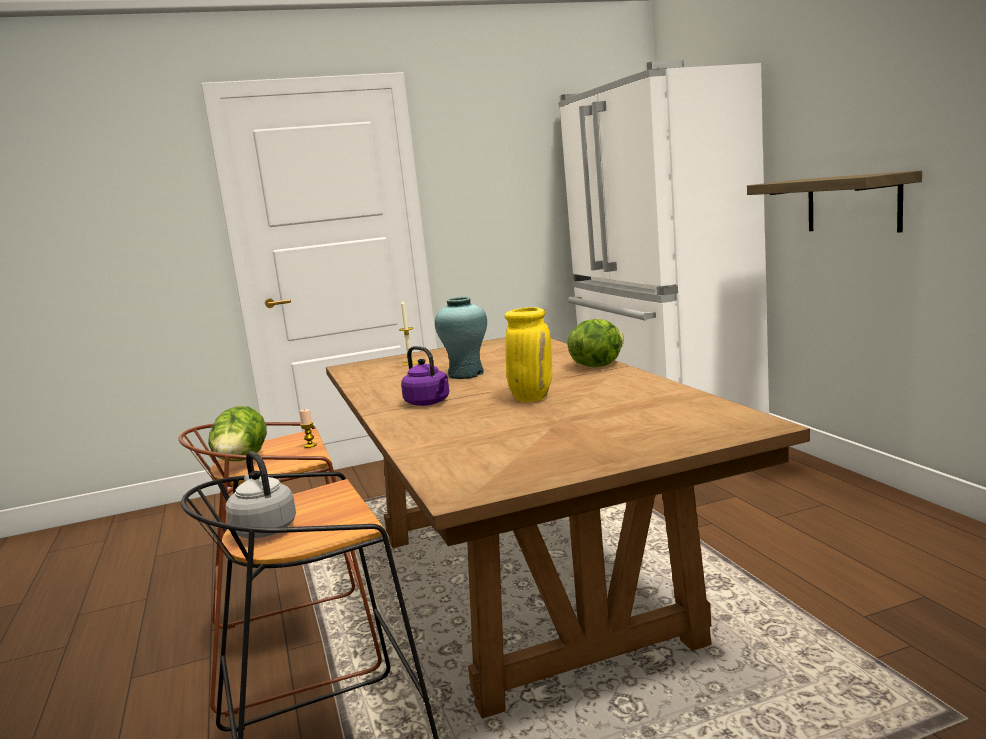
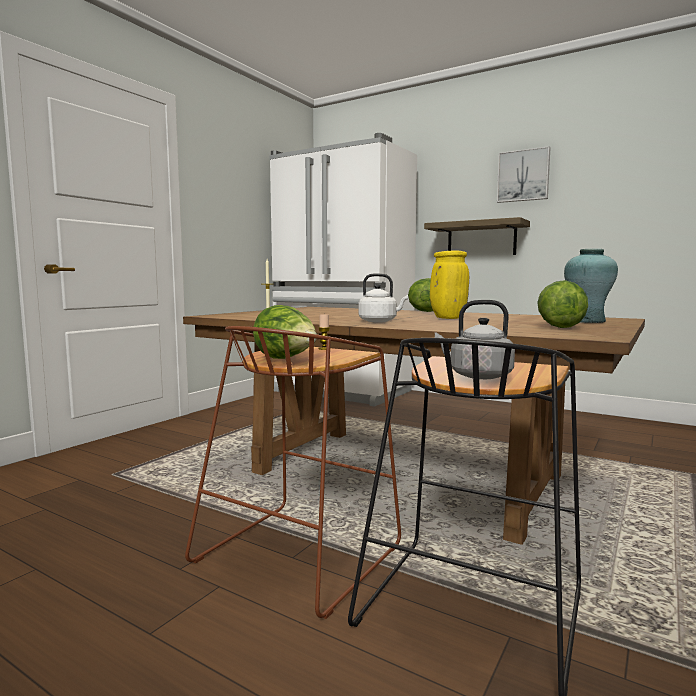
camera: 40 degrees left, 5 degrees down
(429, 403) = (380, 321): purple kettle -> white kettle
(466, 374) = (345, 315): turquoise vase -> turquoise vase (586, 321)
(542, 450) = (559, 327): none -> lettuce
(911, 86) = (523, 176): none -> picture

